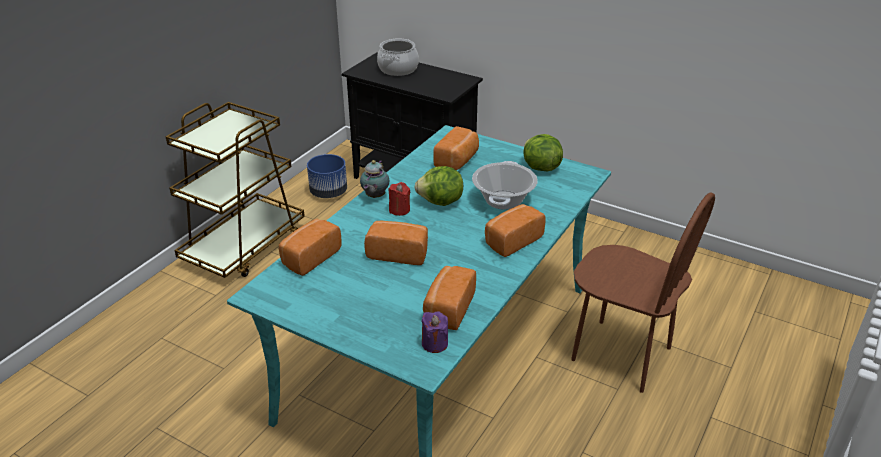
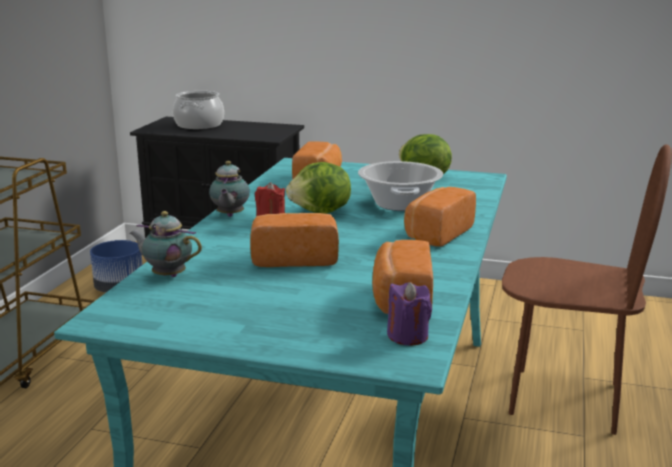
camera: 15 degrees left, 15 degrees down
(309, 257) = (167, 275): bread -> teapot

